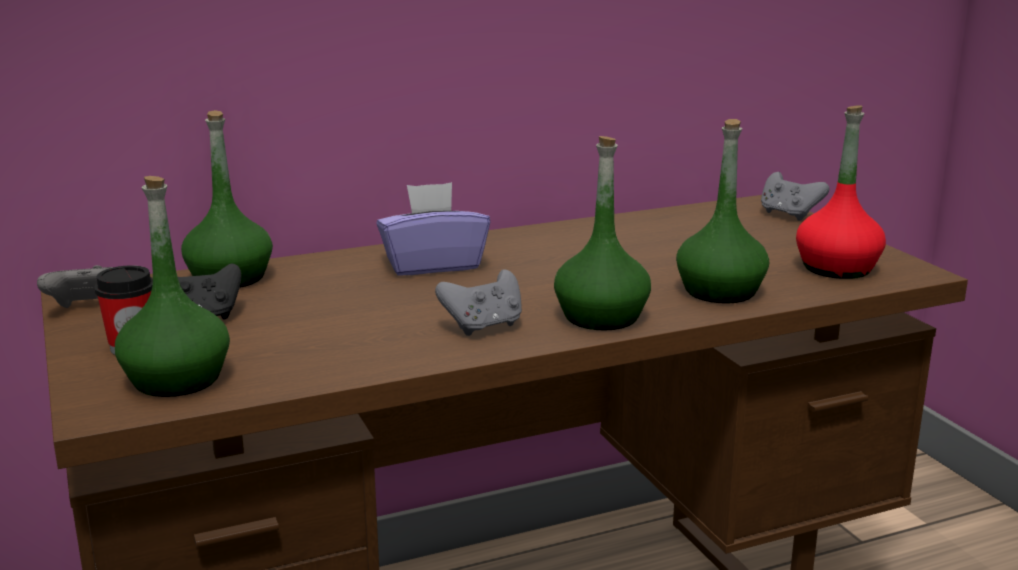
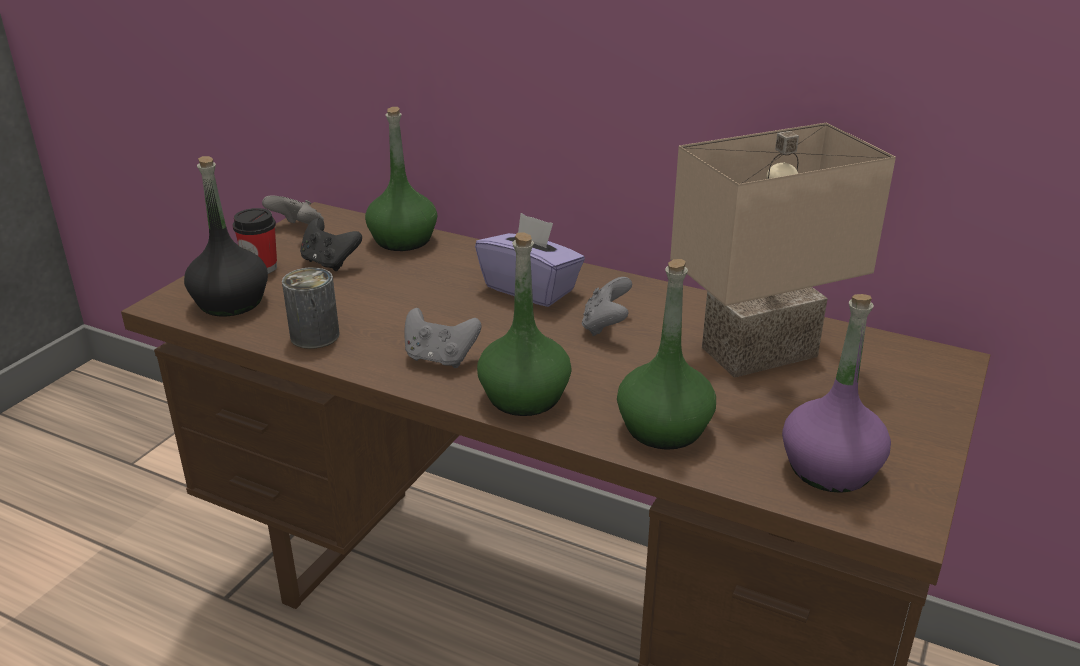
camera: 50 degrees right, 10 degrees up
(177, 379) = (231, 302): green bottle -> black bottle
(337, 361) = (315, 336): none -> can
(671, 238) = (761, 355): none -> beige table lamp
(789, 215) = (942, 388): grey game controller -> grey game controller (605, 326)
(836, 268) = (829, 468): red bottle -> purple bottle

